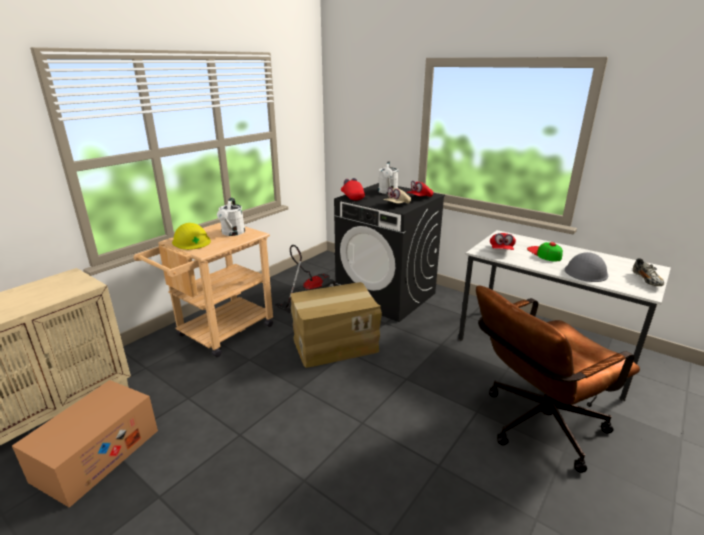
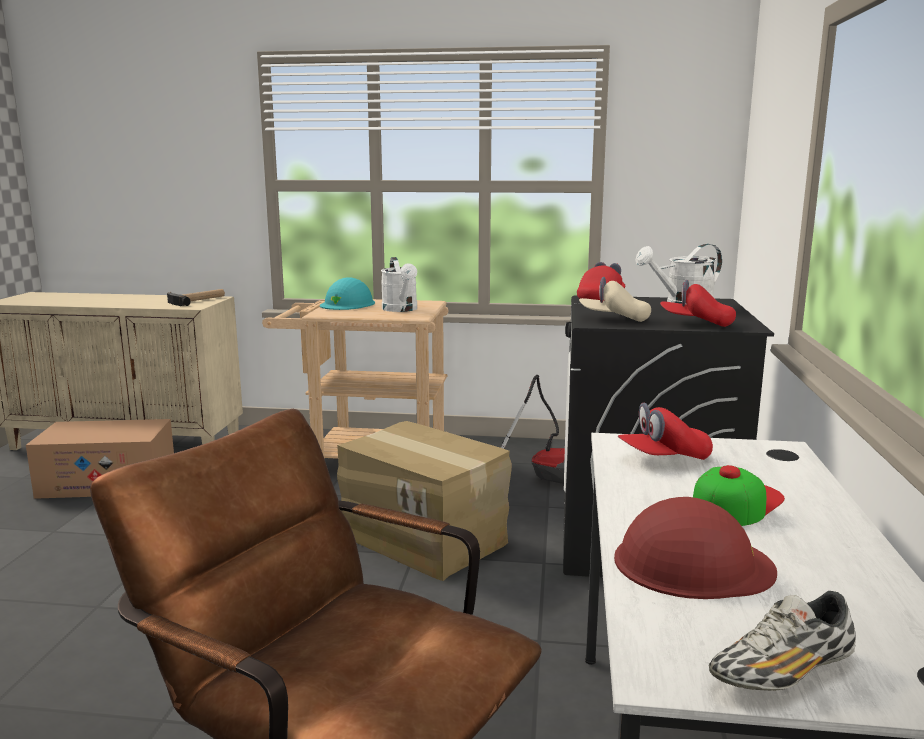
camera: 60 degrees right, 10 degrees down
(66, 281) = (198, 300): none -> hammer
(191, 241) = (347, 304): yellow hard hat -> turquoise hard hat
(232, 233) = (401, 310): white watering can -> white watering can turned 75 degrees counterclockwise
(586, 271) = (692, 564): grey hard hat -> red hard hat

